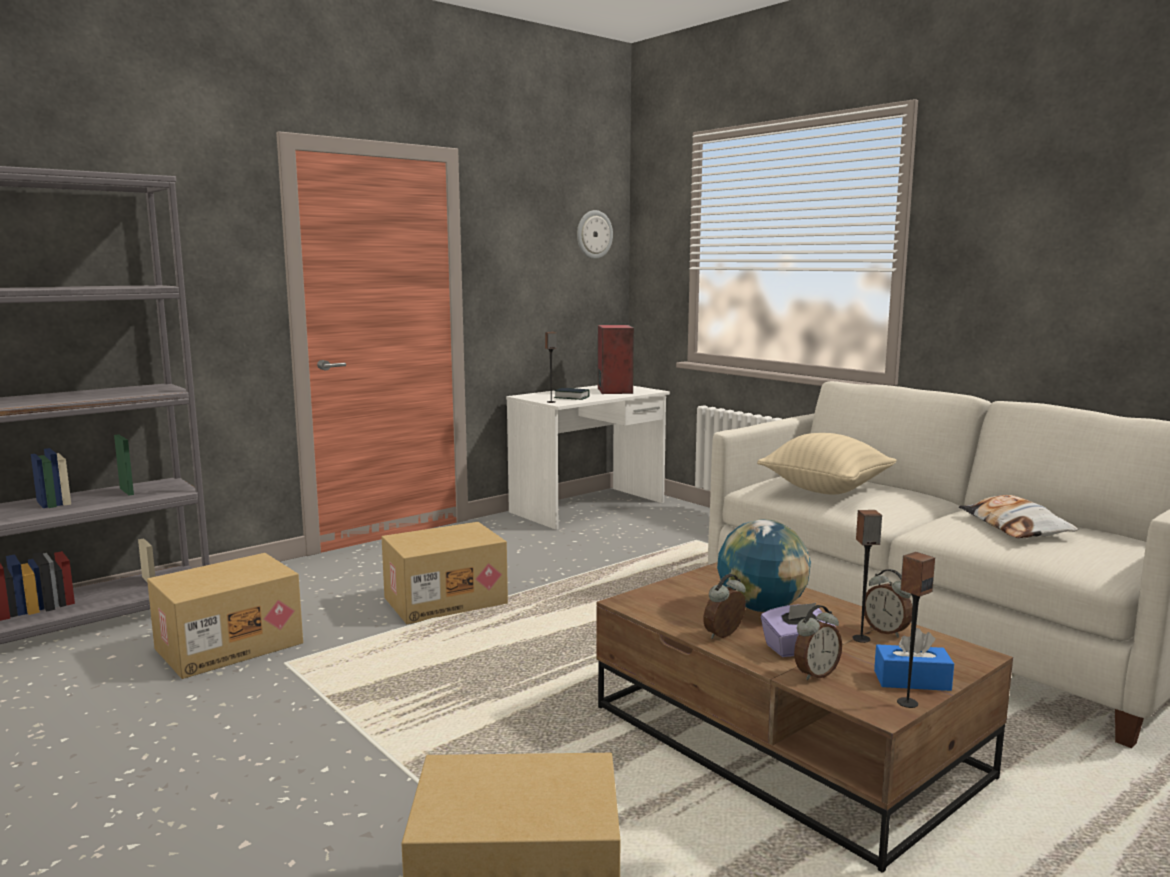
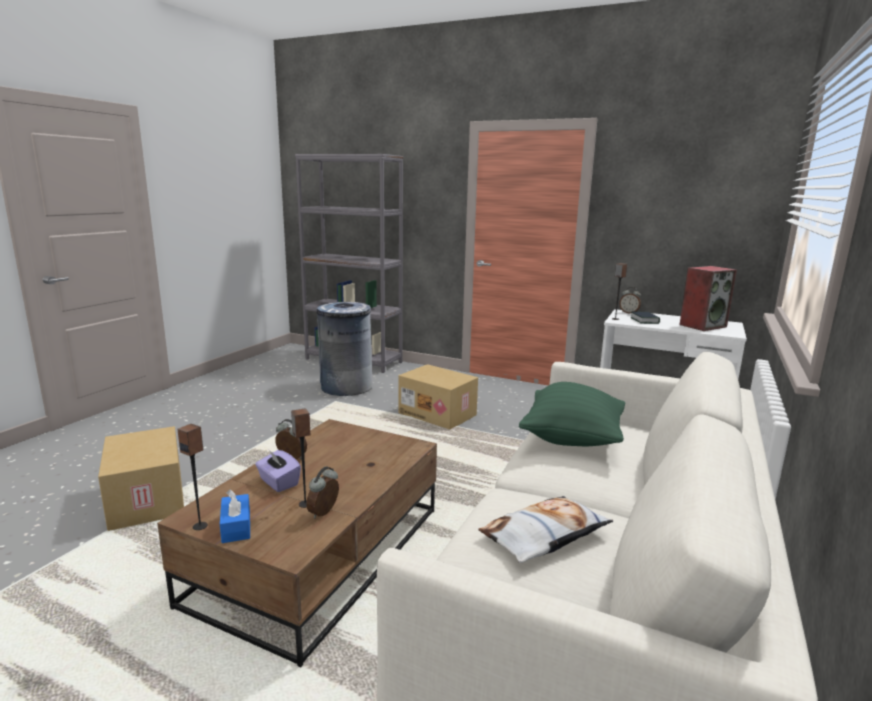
camera: 65 degrees right, 5 degrees up
(229, 645) = (346, 387): cardboard box -> grey trash can
(593, 234) = (738, 183): wall clock -> none
(761, 608) = (345, 465): globe -> none
(815, 674) = (239, 491): alarm clock -> alarm clock (629, 313)
(825, 489) = (572, 439): beige pillow -> green pillow

